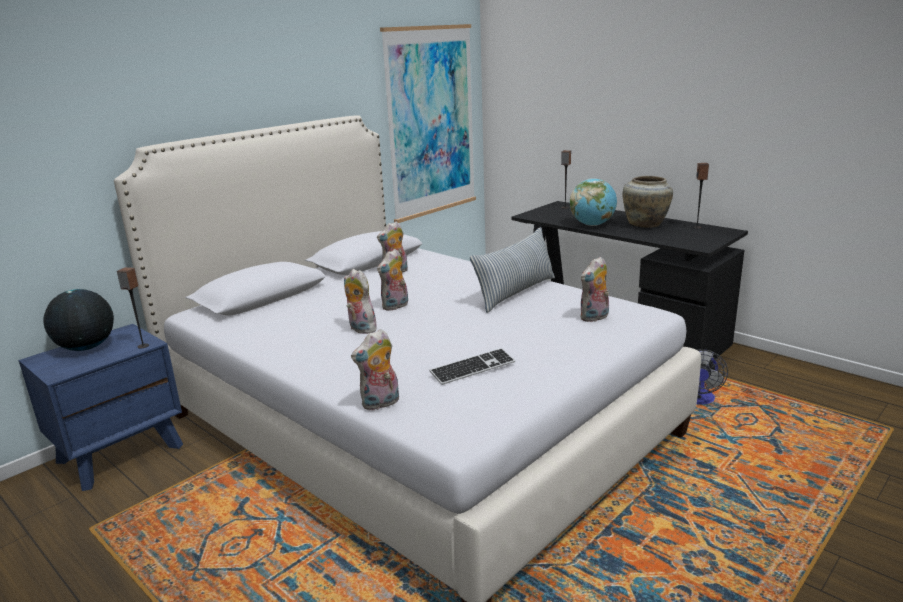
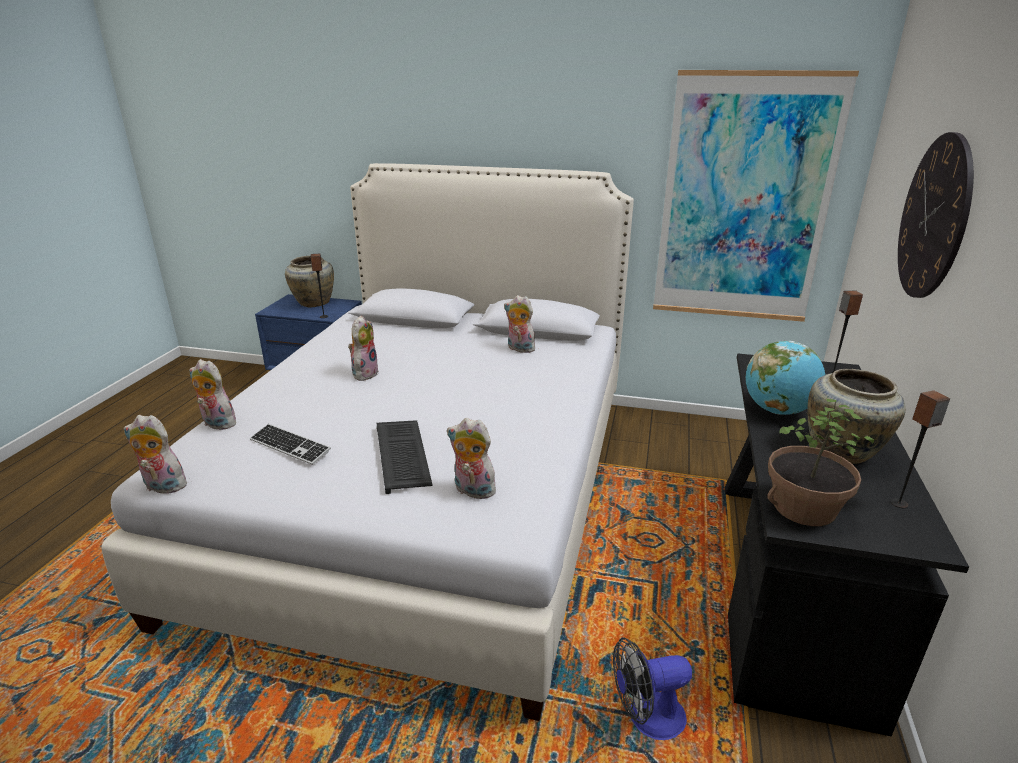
camera: 60 degrees right, 5 degrees up
(86, 348) = (313, 303): globe -> beige vase
(395, 306) = (427, 373): plush toy -> plush toy (162, 487)
(515, 292) = (515, 423): pillow -> none
(529, 331) = (404, 456): none -> keyboard
(604, 94) = (934, 217): none -> wall clock
(689, 242) = (803, 507): none -> potted plant

